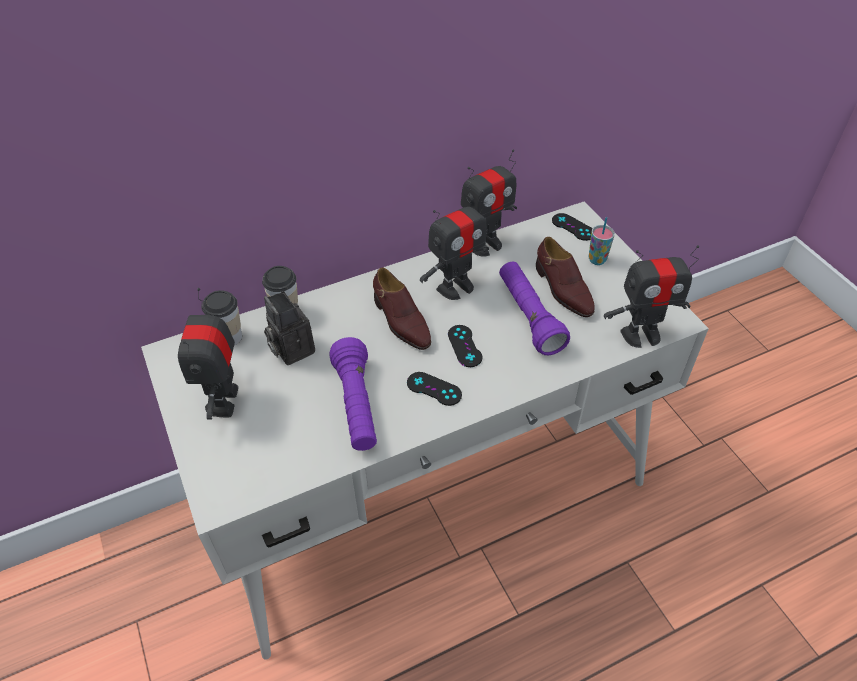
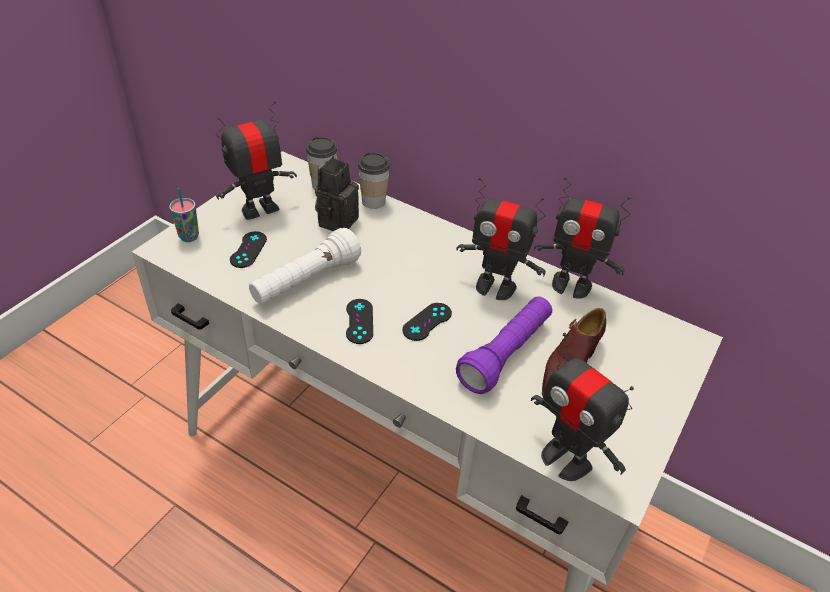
camera: 55 degrees right, 5 degrees down
(357, 405) = (306, 281): purple flashlight -> white flashlight
(401, 321) = (421, 269): brown shoe -> none
(573, 227) = (670, 342): black game controller -> black game controller (248, 249)
(597, 260) = (642, 380): cup -> cup (189, 237)

